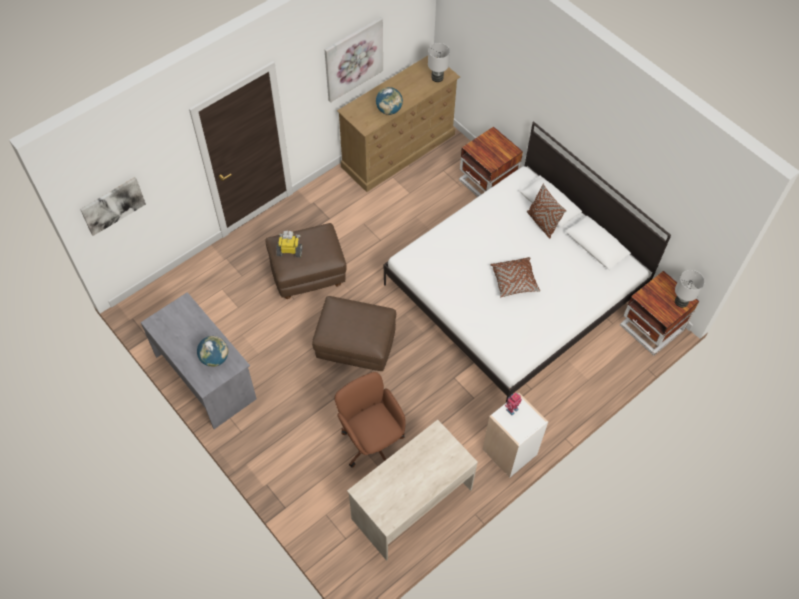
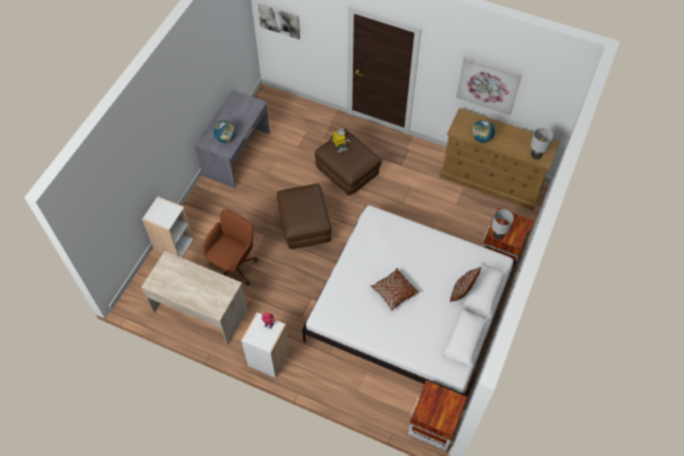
camera: 65 degrees right, 0 degrees up
(299, 500) = (174, 244): none -> bookcase
(681, 302) = (443, 421): grey table lamp -> grey table lamp (498, 234)

